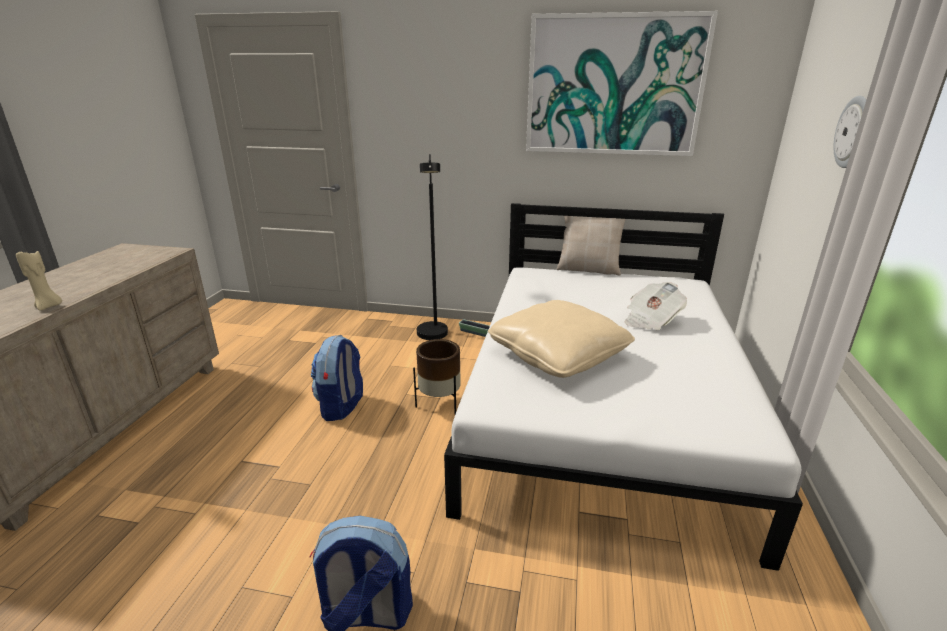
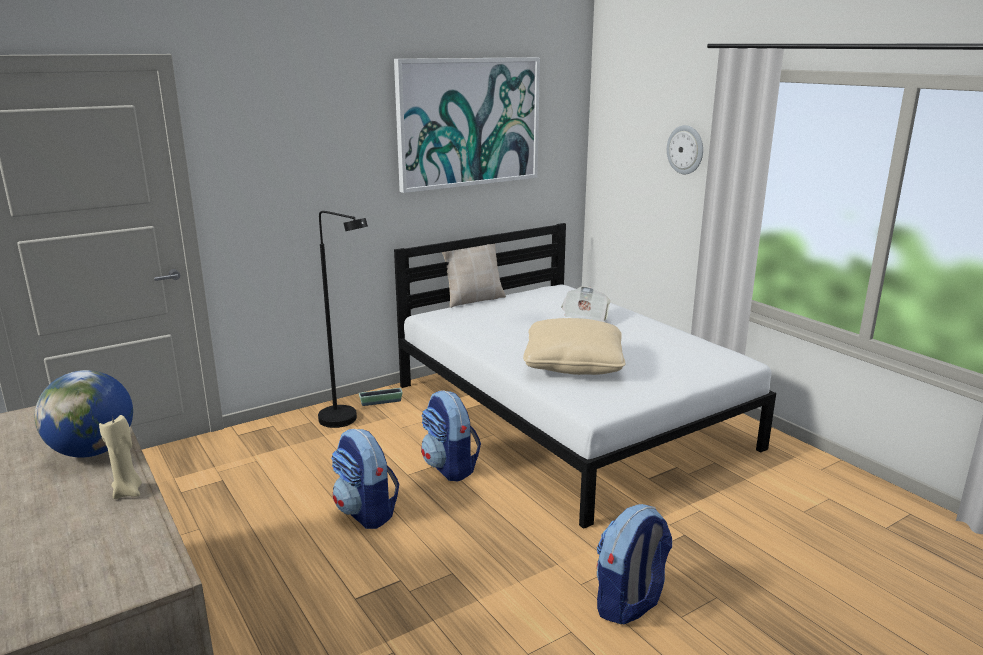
camera: 45 degrees left, 5 degrees down
(100, 278) = (93, 451): none -> globe
(439, 404) = (450, 467): brown planter -> backpack

